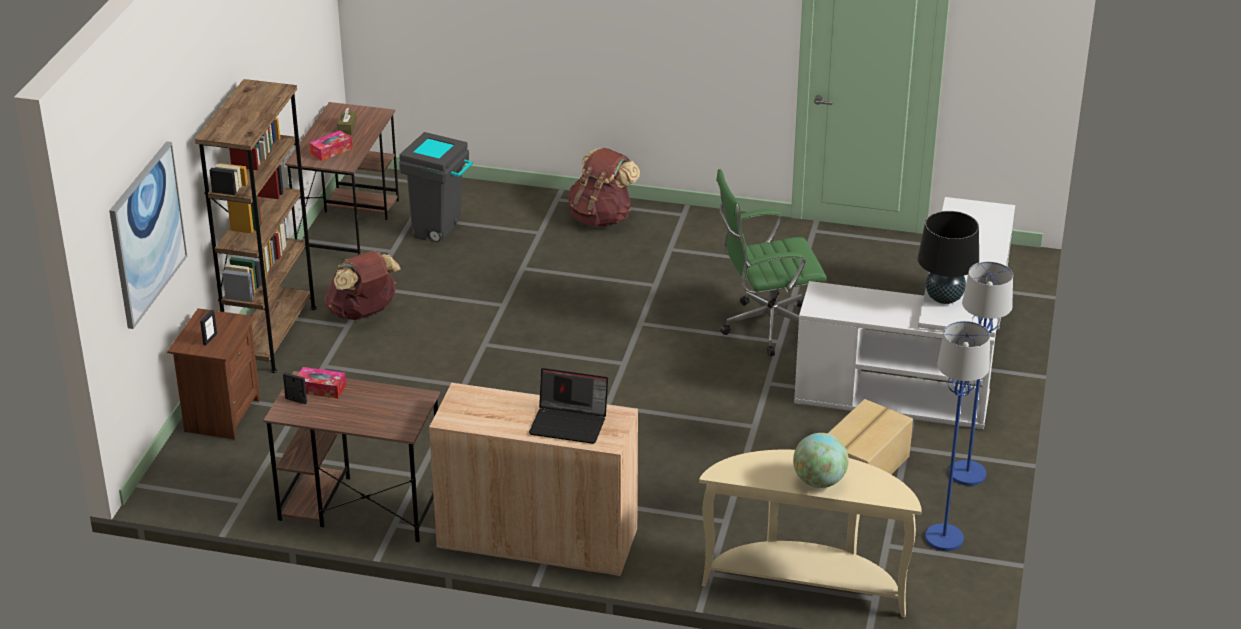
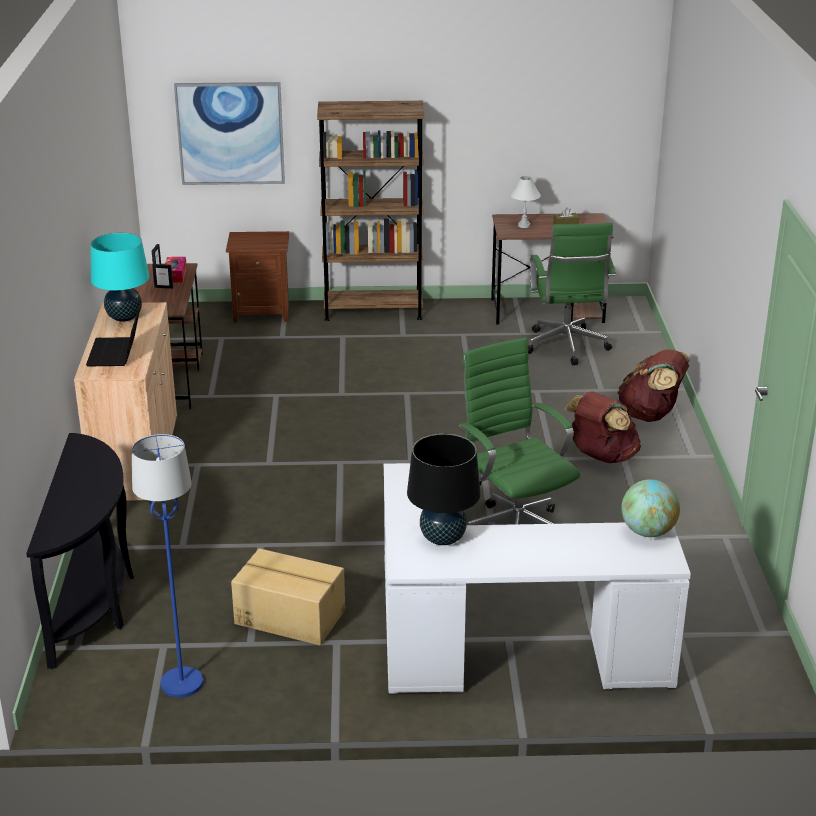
camera: 75 degrees right, 5 degrees down
(210, 339) = (249, 241): picture frame -> picture frame (163, 287)
(331, 151) = (523, 225): tissue box -> white table lamp
(363, 313) = (423, 338): brown backpack -> brown backpack (601, 457)
(440, 233) = (566, 348): grey trash can -> green office chair
(479, 413) = (124, 317): none -> turquoise table lamp
(806, 583) = (95, 603): beige console table -> black console table
(819, 481) = (71, 491): globe -> globe (648, 532)
(967, 474) = (302, 690): blue floor lamp -> none

